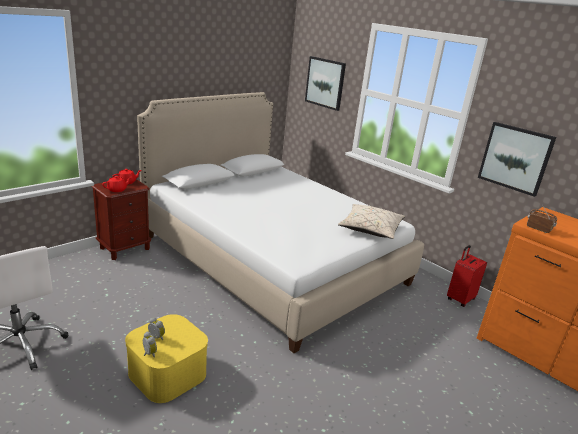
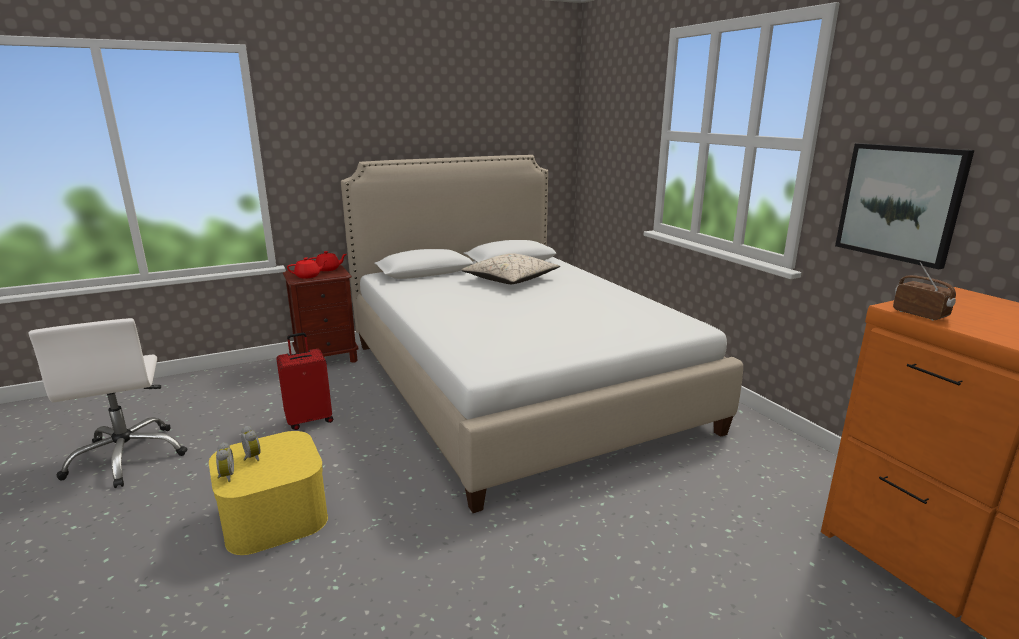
camera: 20 degrees right, 5 degrees down
(325, 83) = (617, 134): picture -> none
(370, 229) = (640, 332): beige pillow -> beige pillow (510, 280)
(459, 299) = (812, 465): red suitcase -> red suitcase (309, 420)

